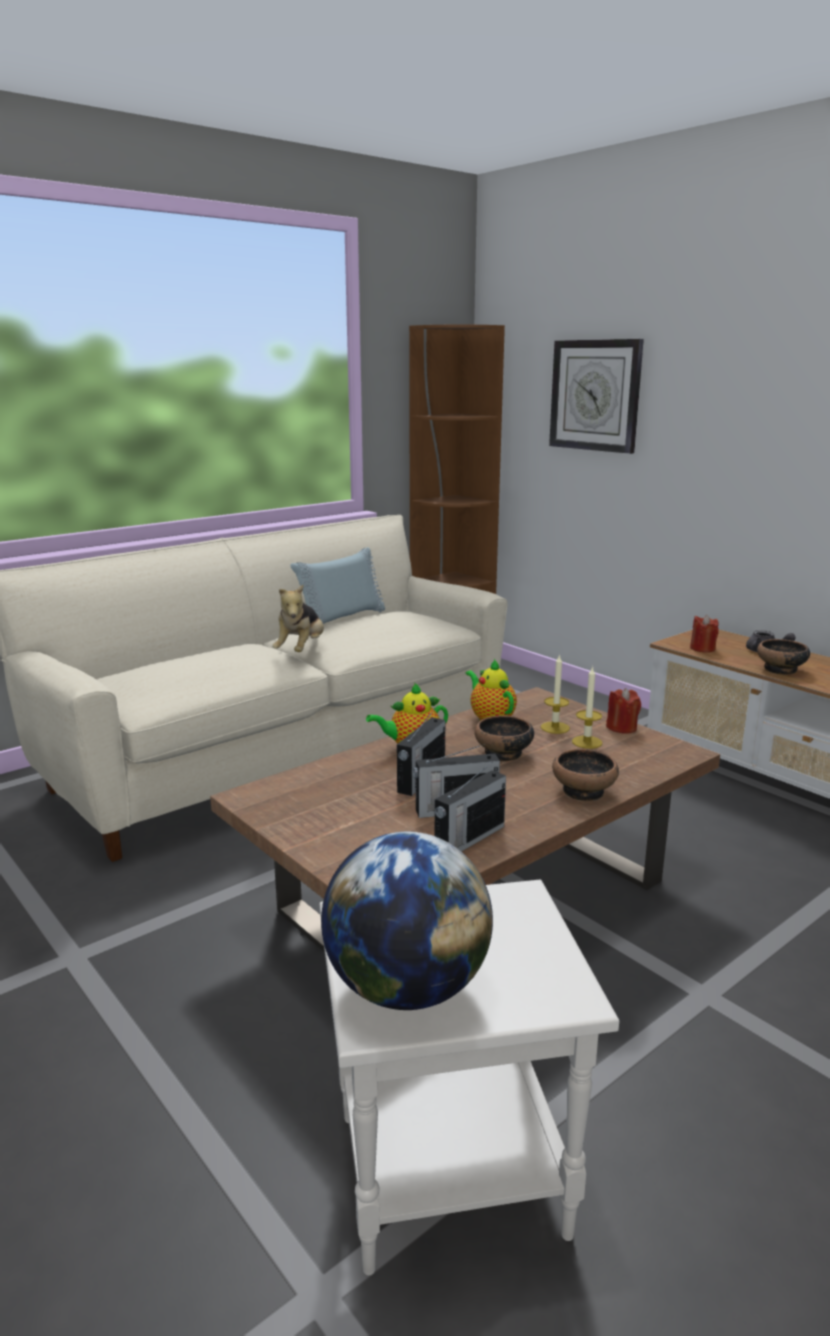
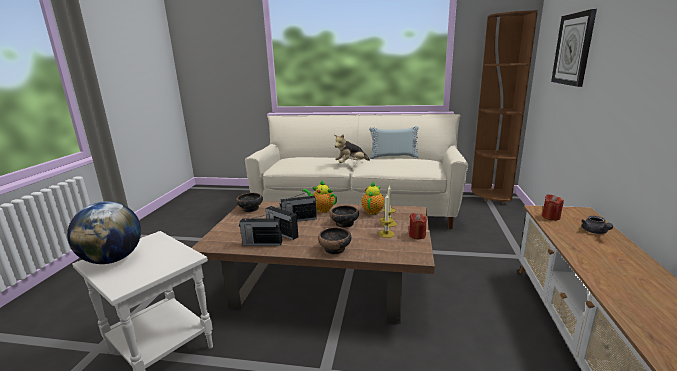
camera: 50 degrees right, 0 degrees up
(780, 669) = (575, 243): bowl -> bowl (250, 209)

